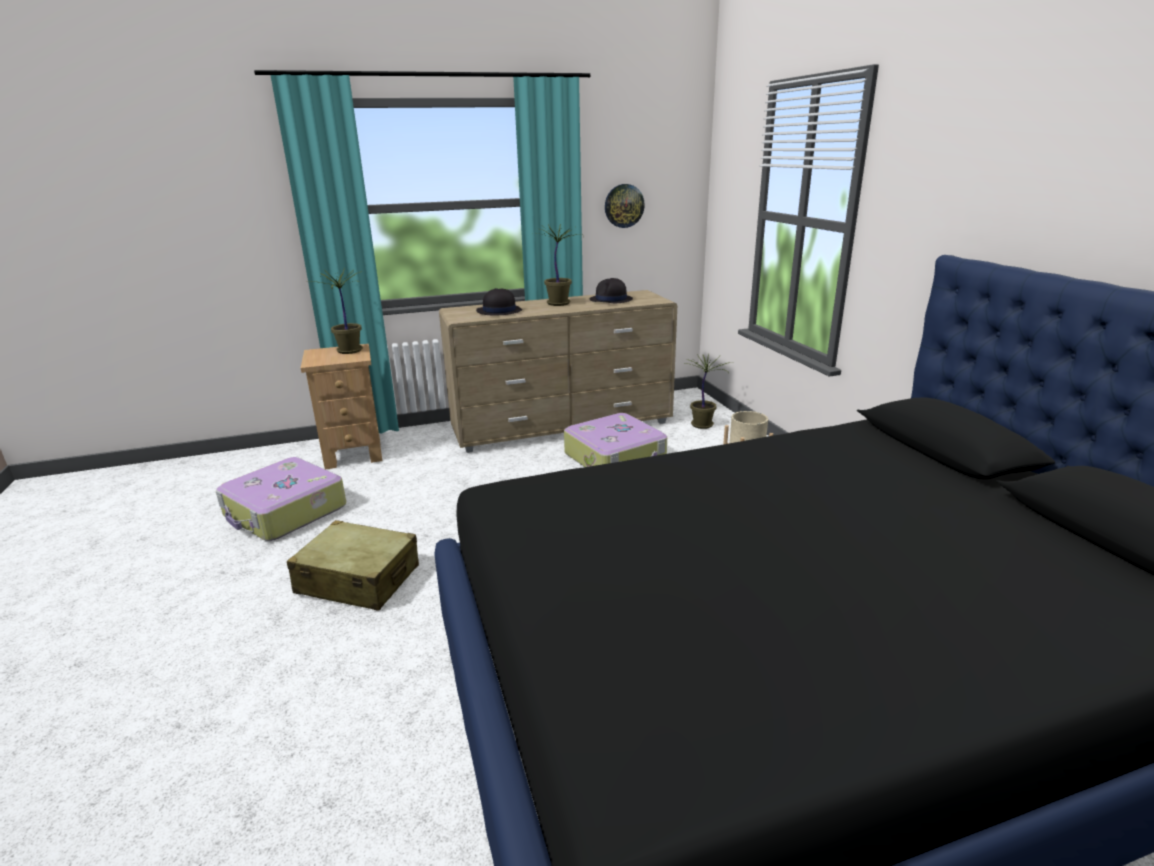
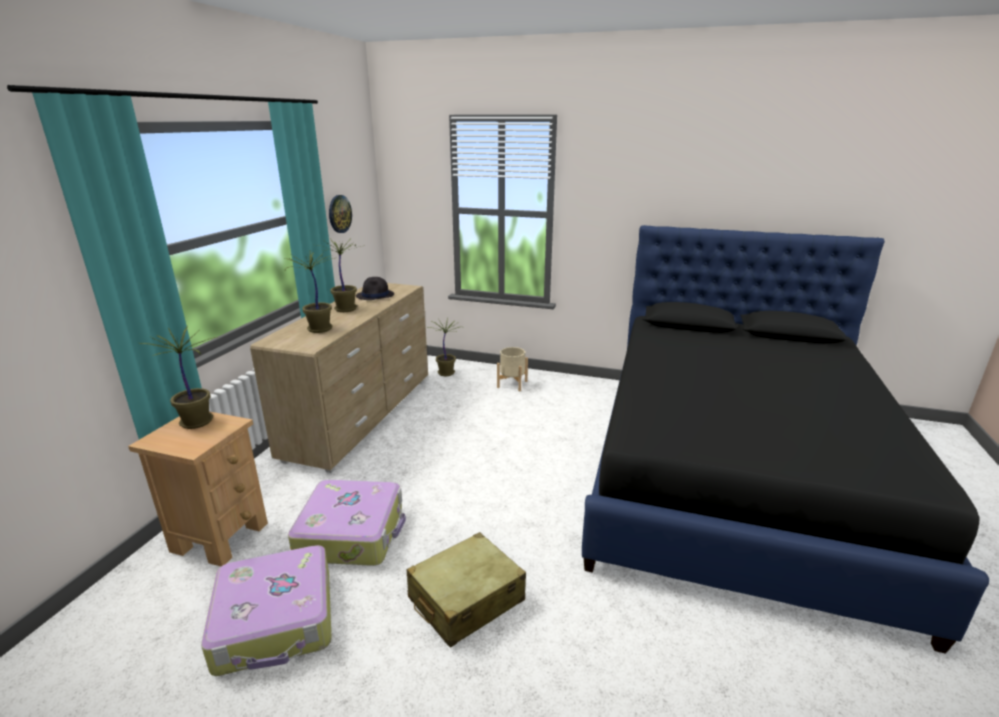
camera: 55 degrees left, 0 degrees up
(499, 311) = (319, 329): black hat -> potted plant
(616, 458) = (443, 418): suitcase -> suitcase (352, 533)

